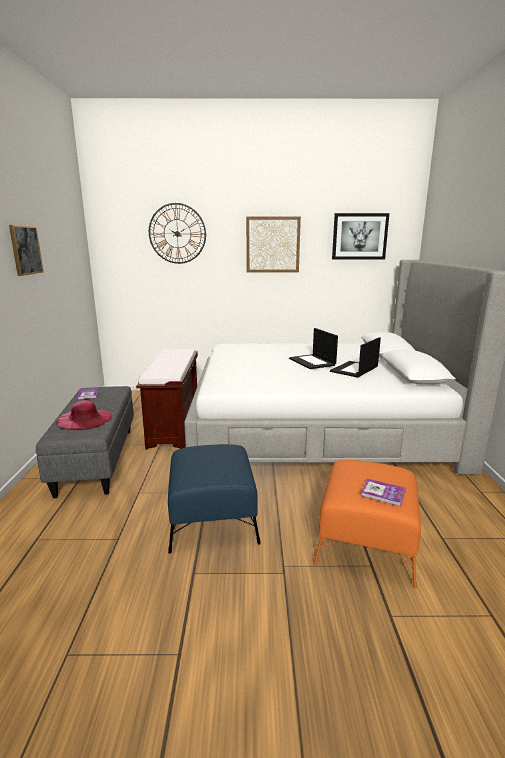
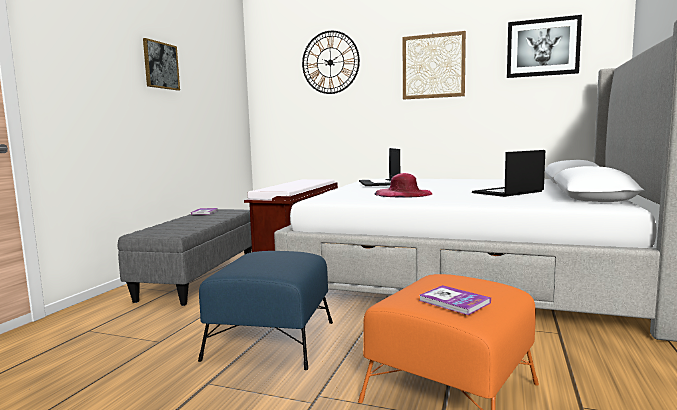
camera: 20 degrees right, 10 degrees down
(84, 419) = (180, 225): pink hat -> pink hat (403, 193)
(312, 362) = (458, 187): laptop -> laptop (379, 183)

